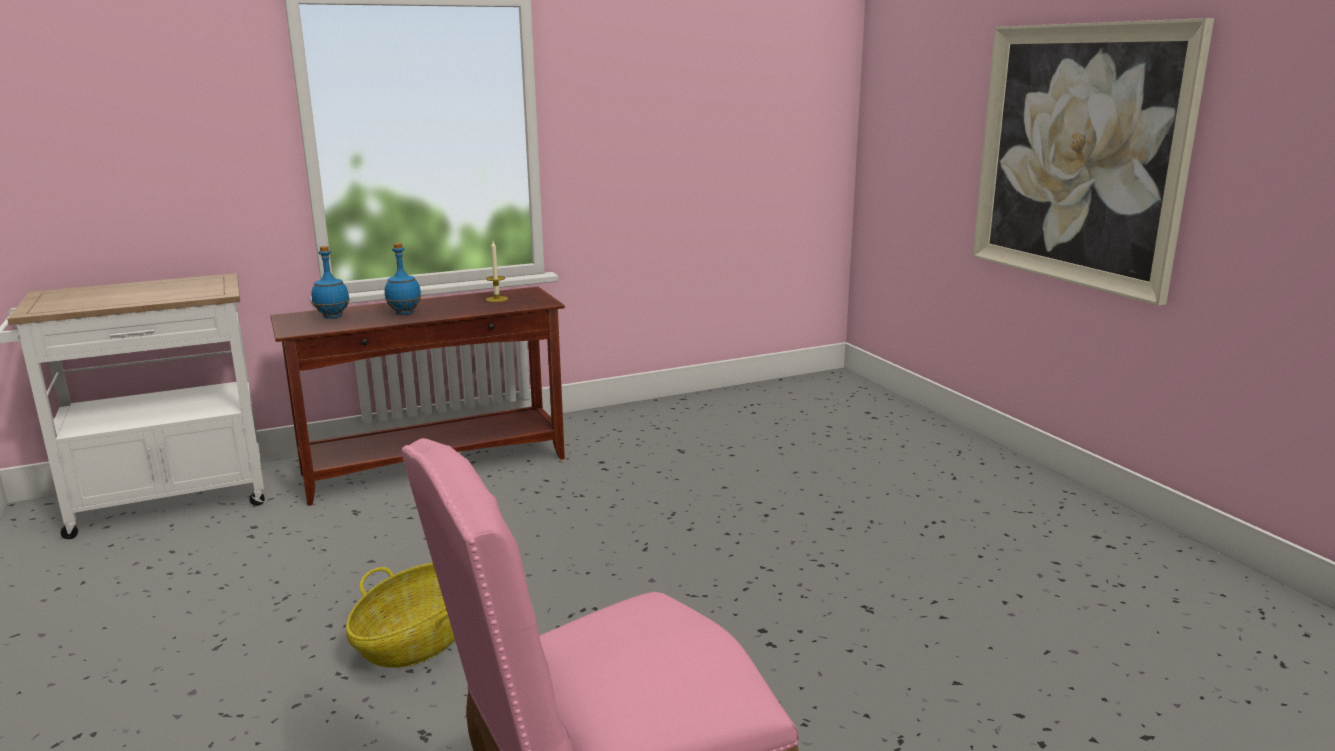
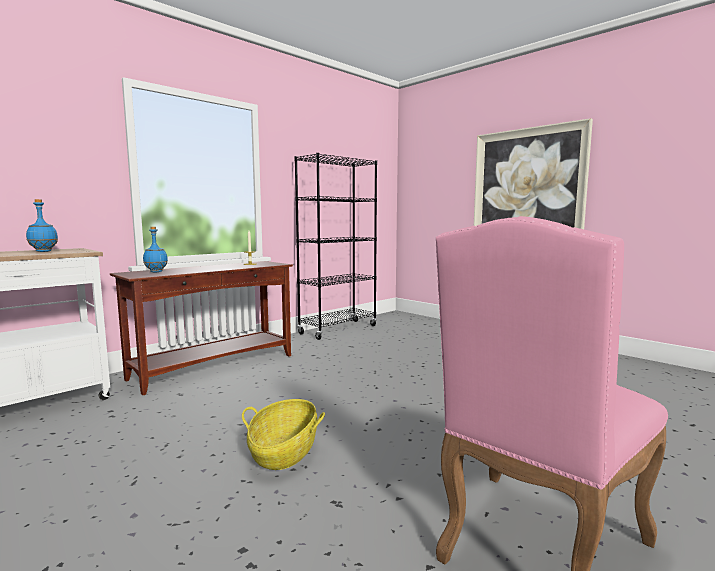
camera: 20 degrees left, 10 degrees down
(404, 313) = (201, 269): blue bottle -> blue bottle (43, 251)
(691, 407) = (338, 330): none -> black bookcase

